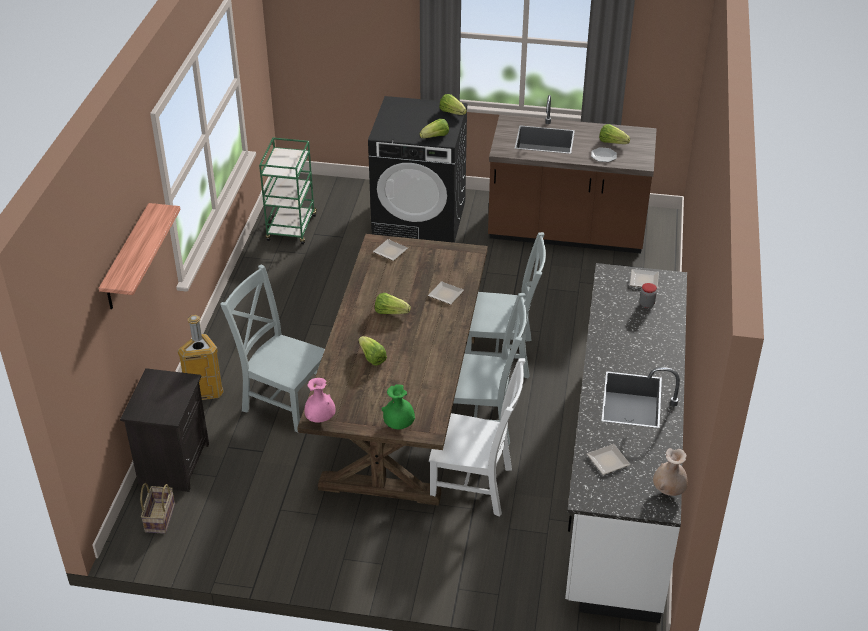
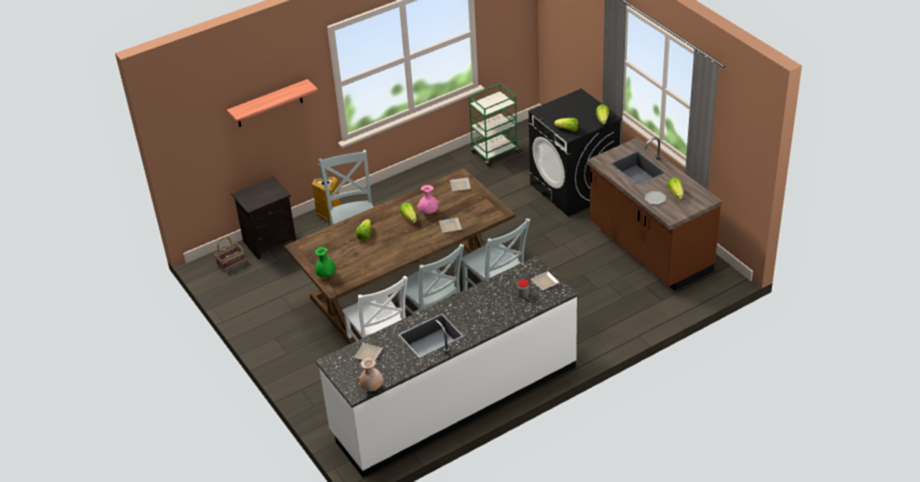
camera: 50 degrees right, 0 degrees up
(320, 419) = (298, 248): pink vase -> pink vase (428, 213)

